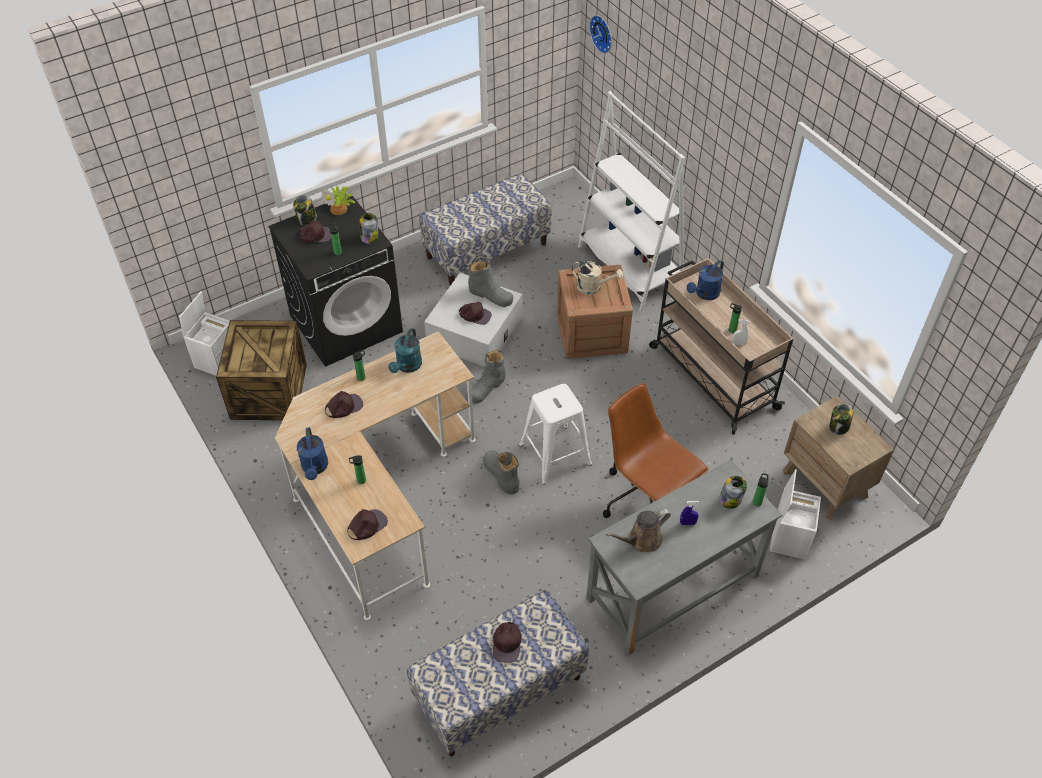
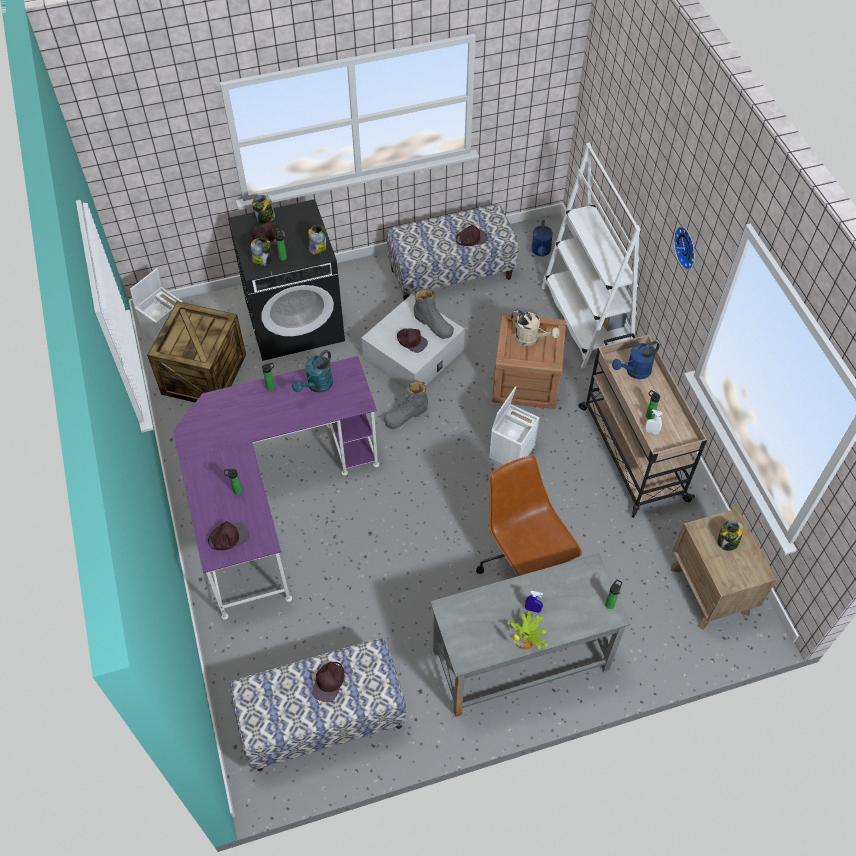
camera: 15 degrees right, 5 degrees up
(315, 468) = (199, 469): blue watering can -> blue watering can (541, 252)
(340, 208) = (299, 213): potted plant -> potted plant (526, 639)
(344, 407) = (245, 413): brown cap -> brown cap (471, 238)
(378, 494) = (271, 499): beige desk -> purple desk
(501, 475) = (392, 506): grey boot -> none
(556, 454) = (451, 497): white stool -> none
(603, 33) = (598, 79): wall clock -> wall clock (687, 247)
(641, 540) = (481, 616): brown watering can -> none
(730, 499) = (584, 595): jar -> jar (262, 260)
(789, 537) = (654, 637): white storage box -> white storage box (512, 449)

